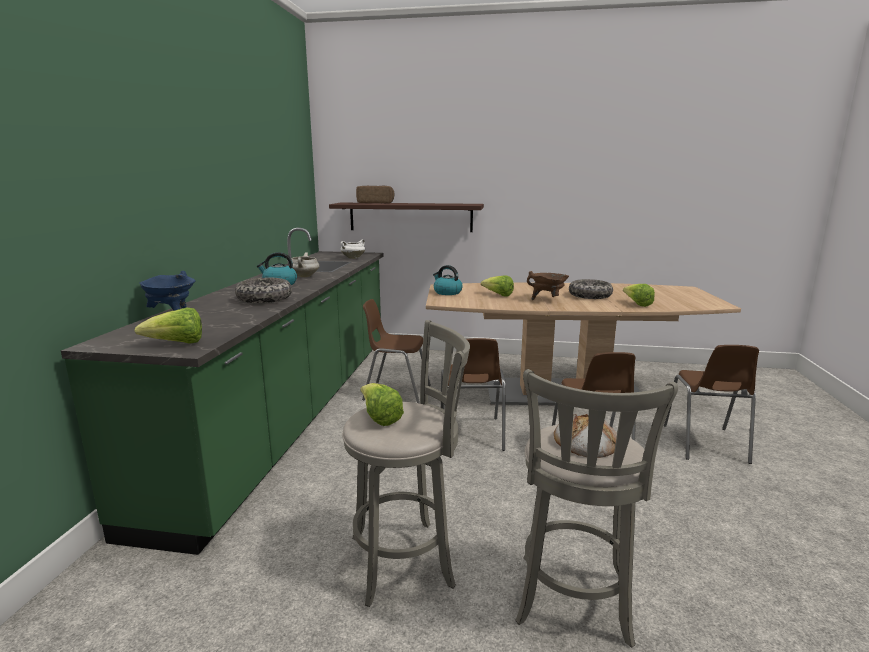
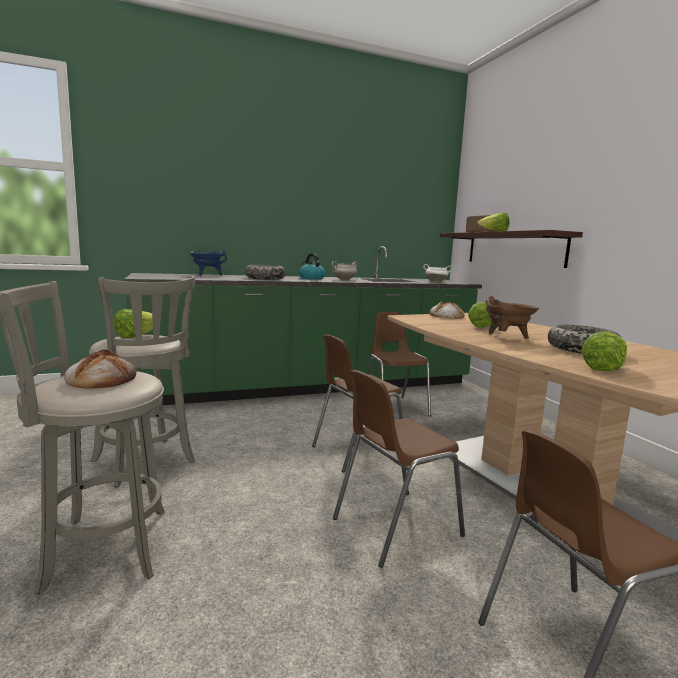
camera: 60 degrees right, 5 degrees down
(177, 344) = (149, 277): lettuce -> lettuce (494, 232)
(447, 292) = (446, 316): kettle -> bread

